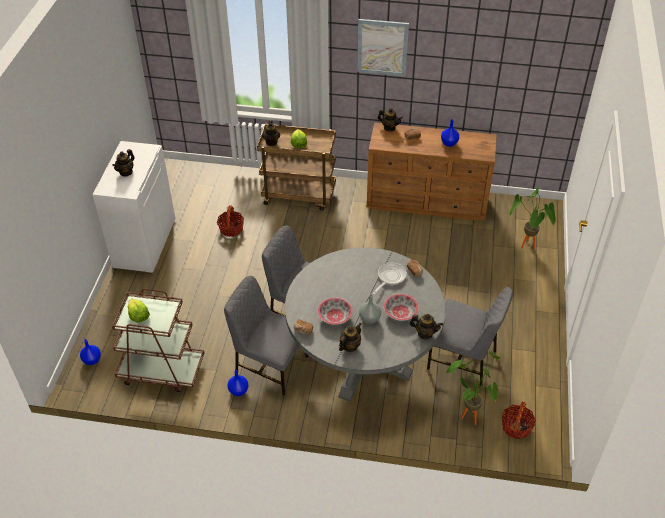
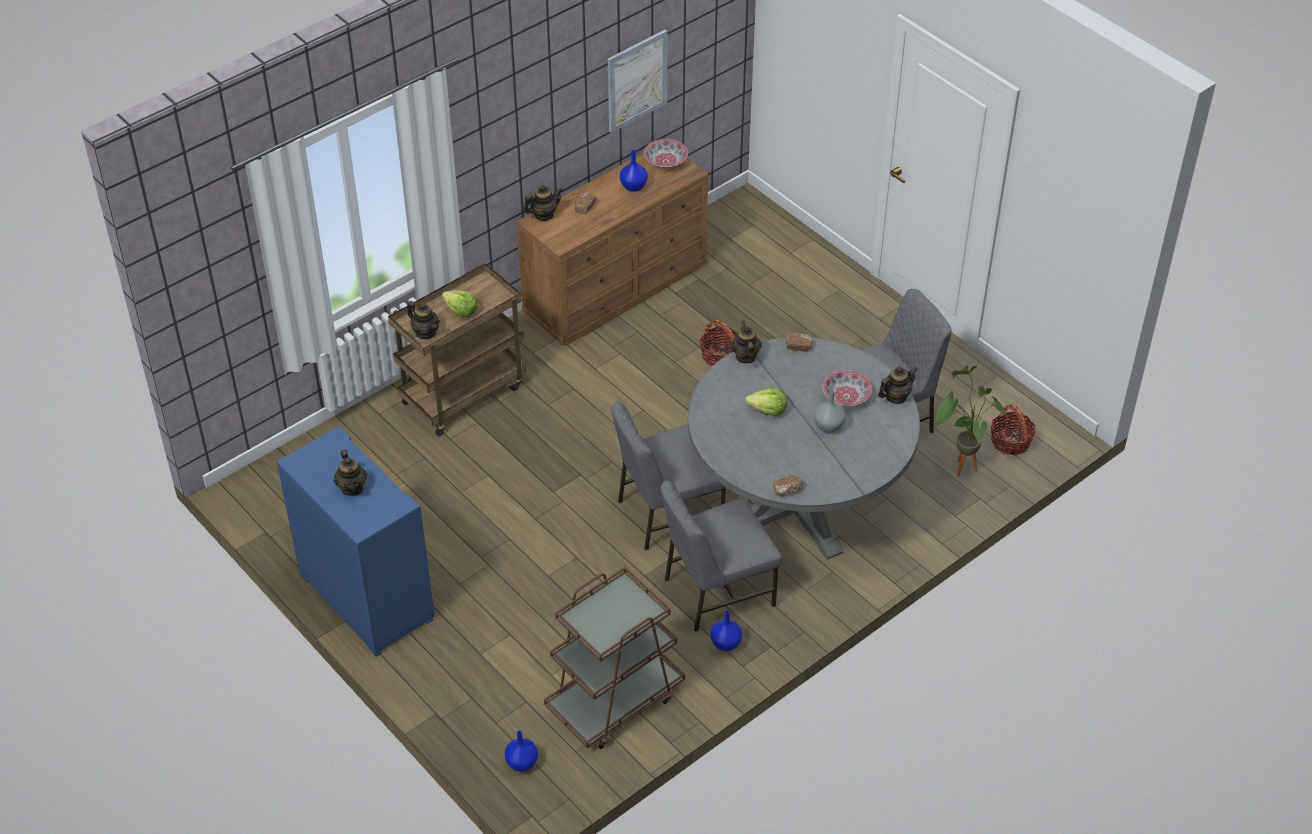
camera: 50 degrees left, 0 degrees up
(138, 316) = (604, 625): lettuce -> lettuce (768, 410)
(144, 243) = (364, 597): white cabinet -> blue cabinet
(231, 229) = (444, 494): basket -> basket (720, 355)
(335, 316) = (795, 452): bowl -> bowl (666, 162)
(350, 346) = (851, 466): teapot -> teapot (745, 357)
(382, 47) = (512, 106): picture -> picture (636, 80)
(390, 277) = (785, 372): frying pan -> none
(527, 248) = (784, 261): potted plant -> none

